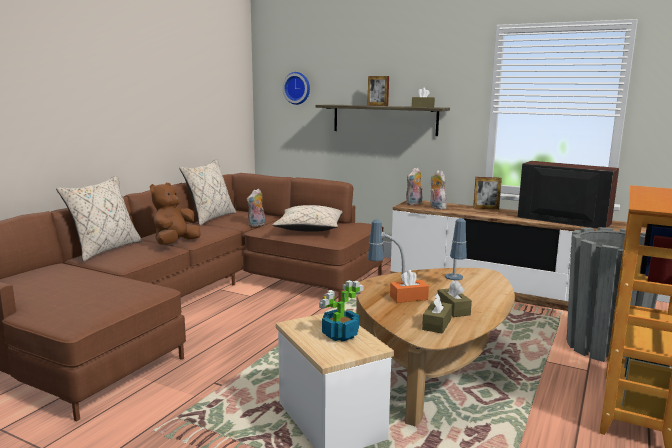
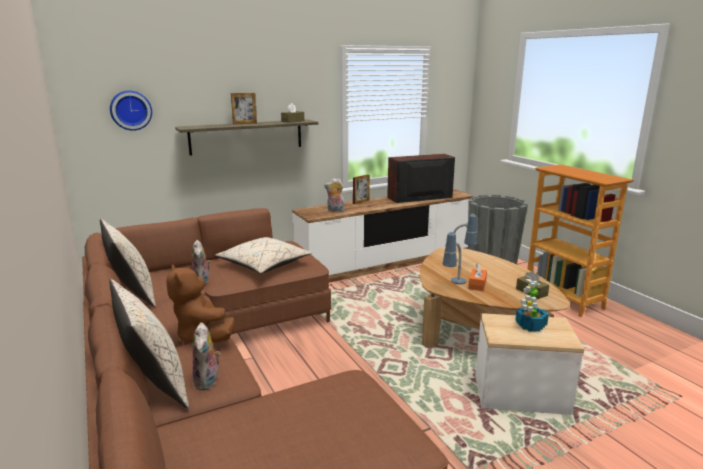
camera: 55 degrees left, 5 degrees up
(414, 204) = (312, 212): plush toy -> plush toy (208, 382)
(453, 309) = (509, 279): brown tissue box -> none

